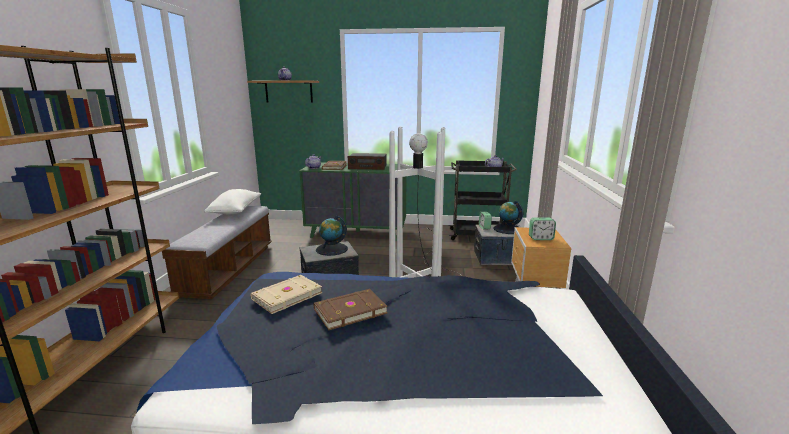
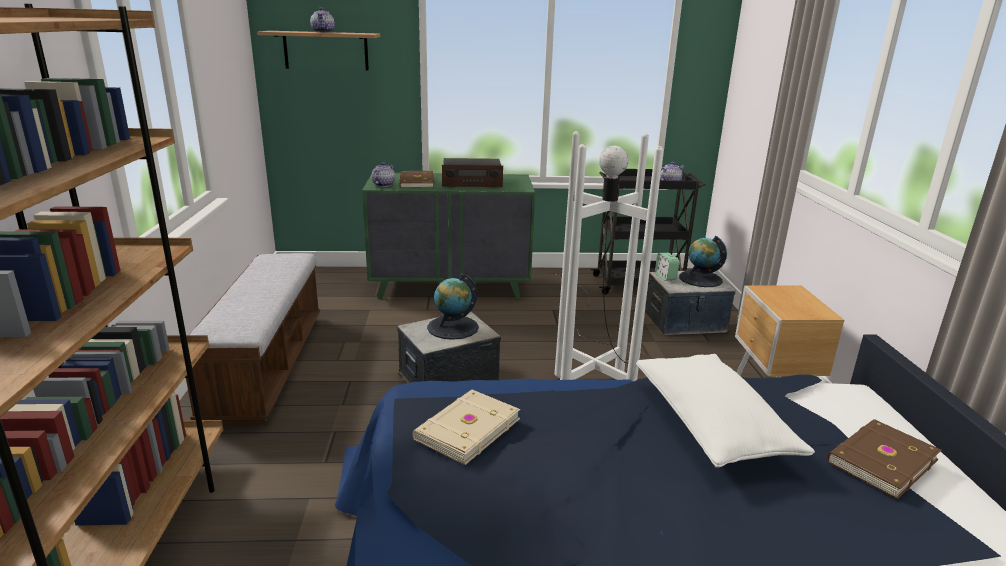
camera: 10 degrees left, 5 degrees up
(236, 211) = (267, 266): white pillow -> white pillow (711, 425)
(349, 311) = (583, 449): brown book -> brown book (879, 460)
(540, 238) = (793, 304): alarm clock -> none

